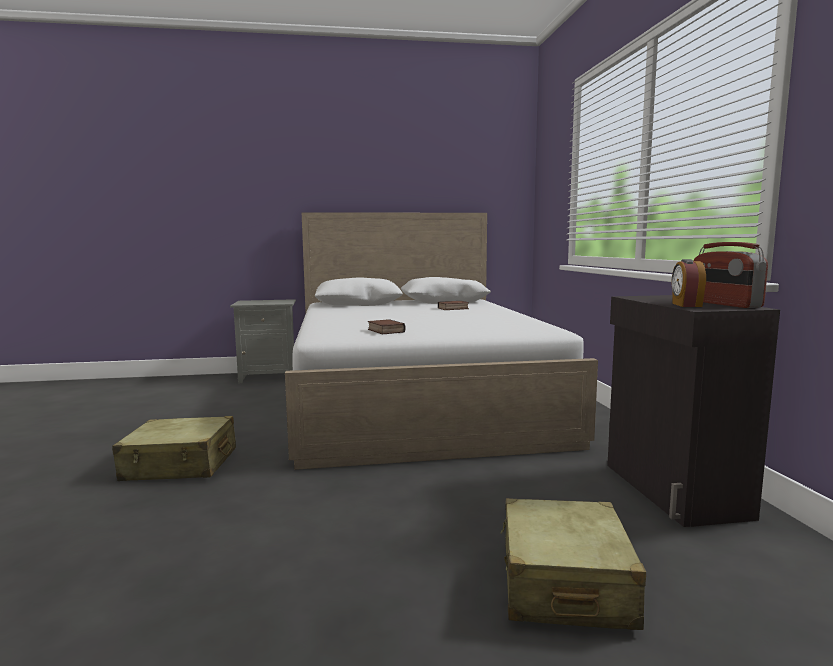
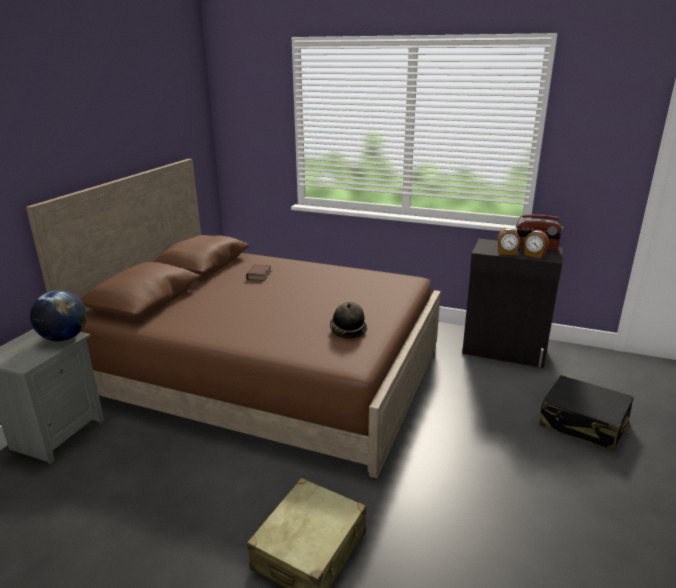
camera: 60 degrees left, 15 degrees up
(280, 302) = (64, 338): none -> globe
(384, 331) = (348, 330): book -> hat
(417, 400) = (269, 371): white bed -> brown bed
(564, 584) = (583, 423): beige suitcase -> black suitcase
(655, 300) = (507, 253): none -> alarm clock

